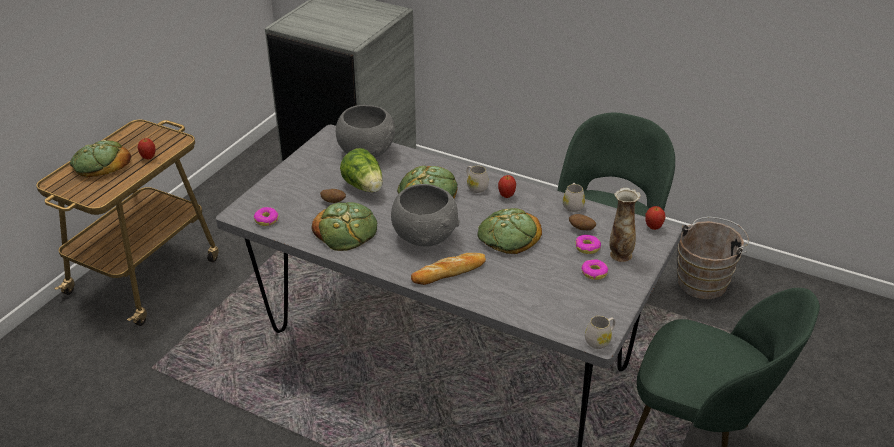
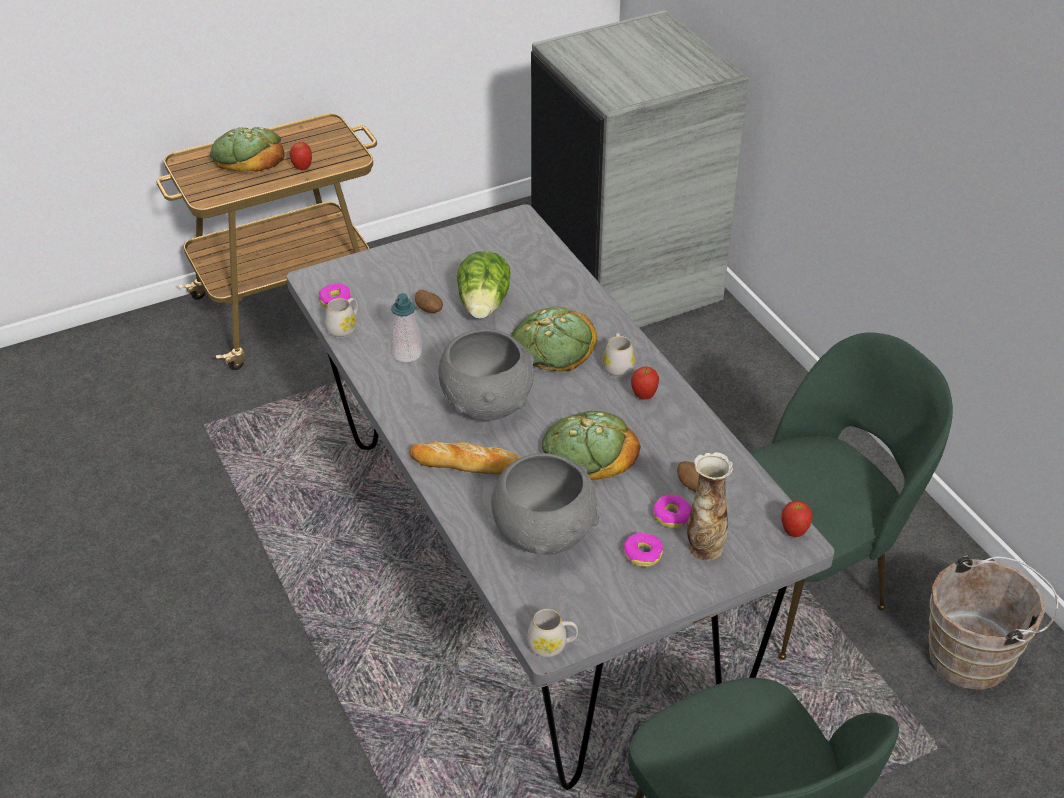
camera: 35 degrees right, 5 degrees up
(346, 230) = (406, 353): bread -> soap dispenser
(367, 151) = (535, 259): grey bowl -> grey bowl (546, 533)
(573, 205) = (717, 448): white mug -> white mug (344, 328)

